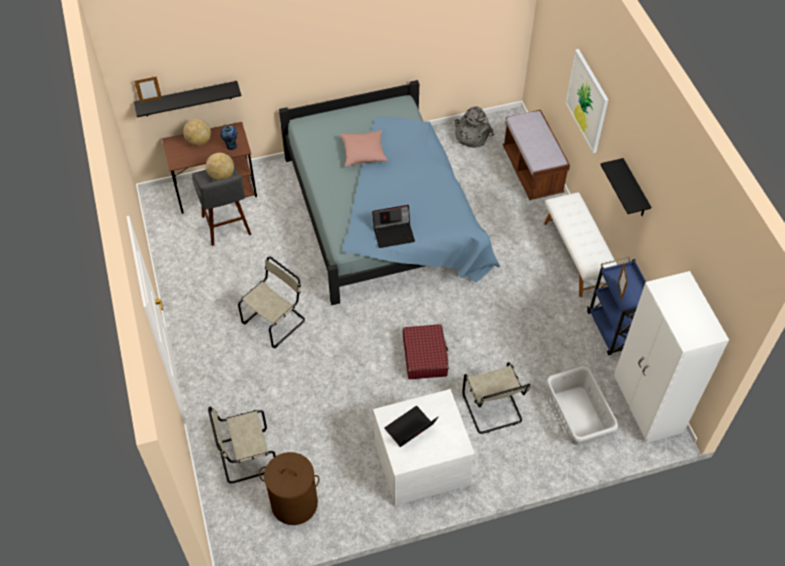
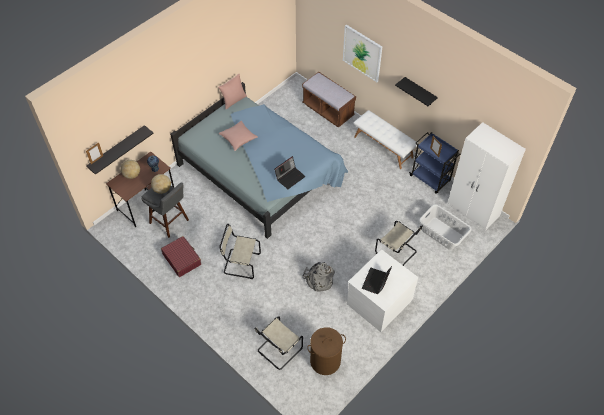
camera: 30 degrees left, 0 degrees up
(276, 321) = (240, 263): beige chair -> beige chair turned 90 degrees counterclockwise
(393, 101) = (233, 100): none -> pink pillow
(425, 356) = (340, 241): red suitcase -> red suitcase (182, 259)
(471, 135) = (279, 104): grey backpack -> grey backpack (318, 280)

